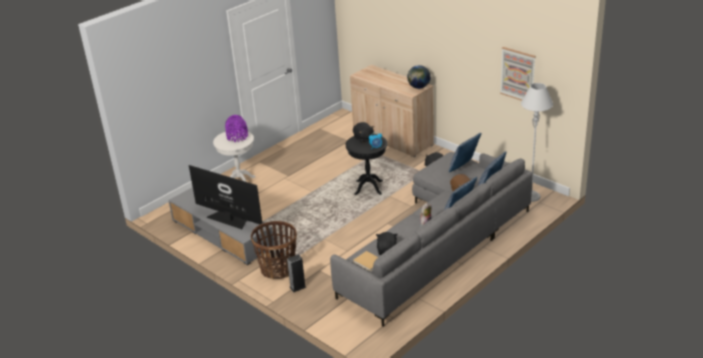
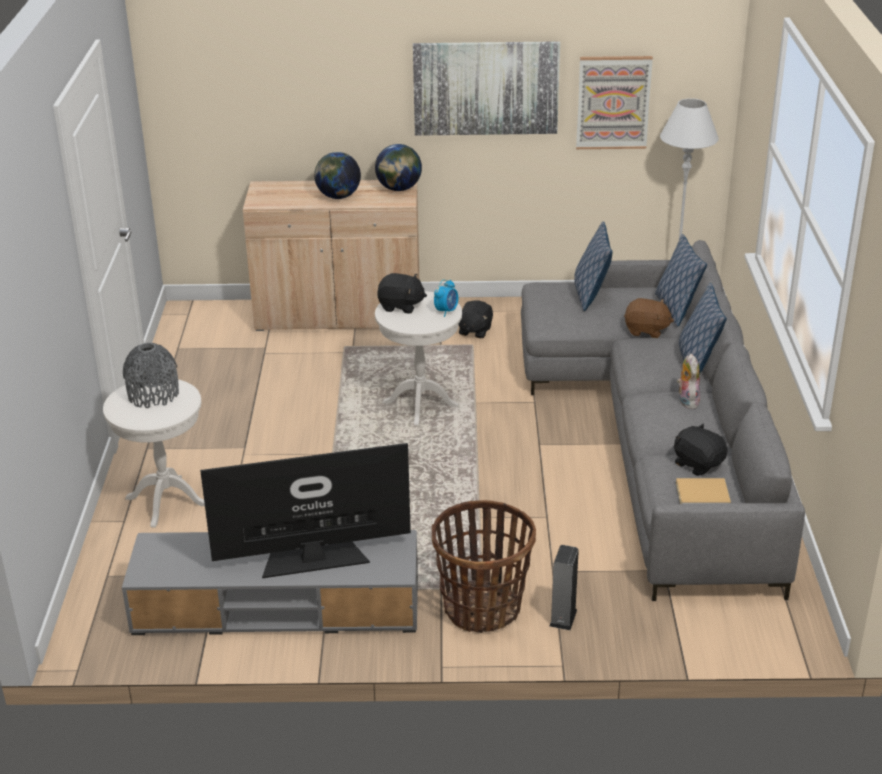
camera: 45 degrees left, 0 degrees up
(237, 137) = (153, 395): purple vase -> grey vase
(368, 187) = (420, 405): black side table -> white side table
(391, 82) = (338, 197): none -> globe
(462, 50) = (486, 88): none -> picture

